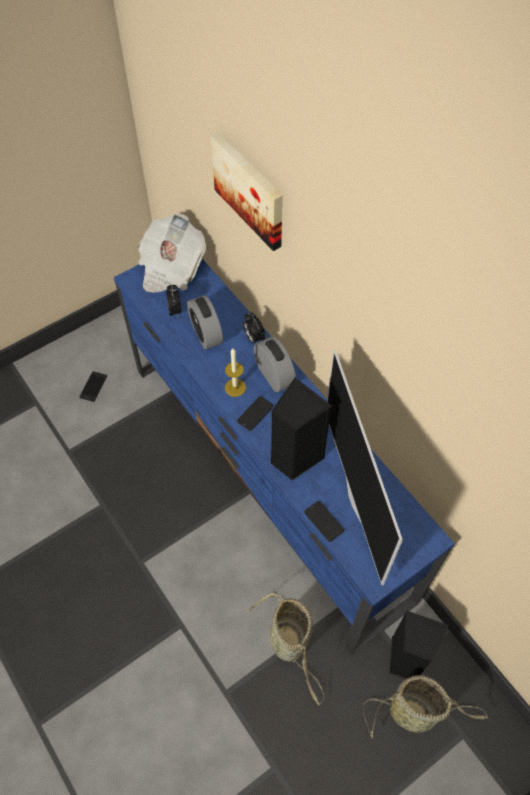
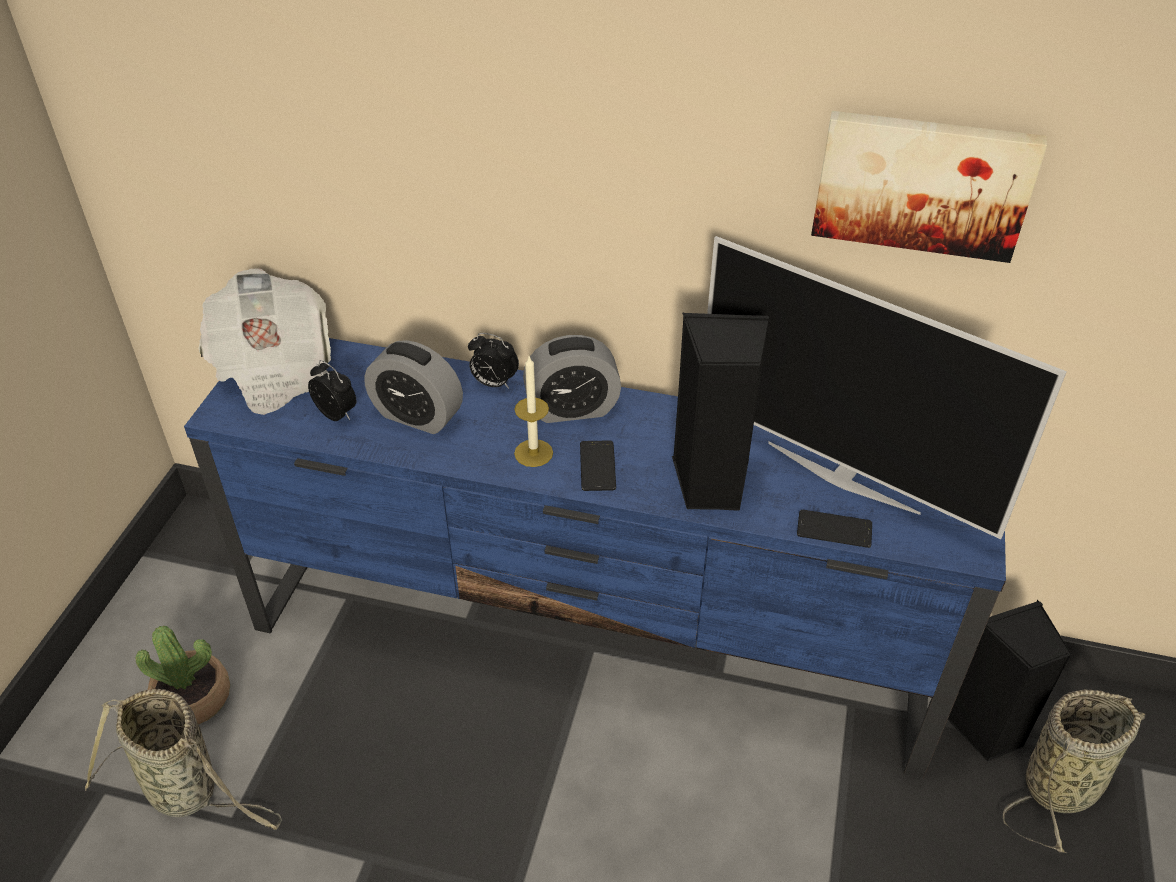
camera: 40 degrees left, 15 degrees down
(93, 386) = (193, 698): phone -> potted plant
(250, 190) = (421, 94): picture -> picture (923, 183)
(274, 375) = (572, 409): alarm clock -> alarm clock turned 150 degrees clockwise
(290, 643) = (837, 828): basket -> basket (188, 790)

